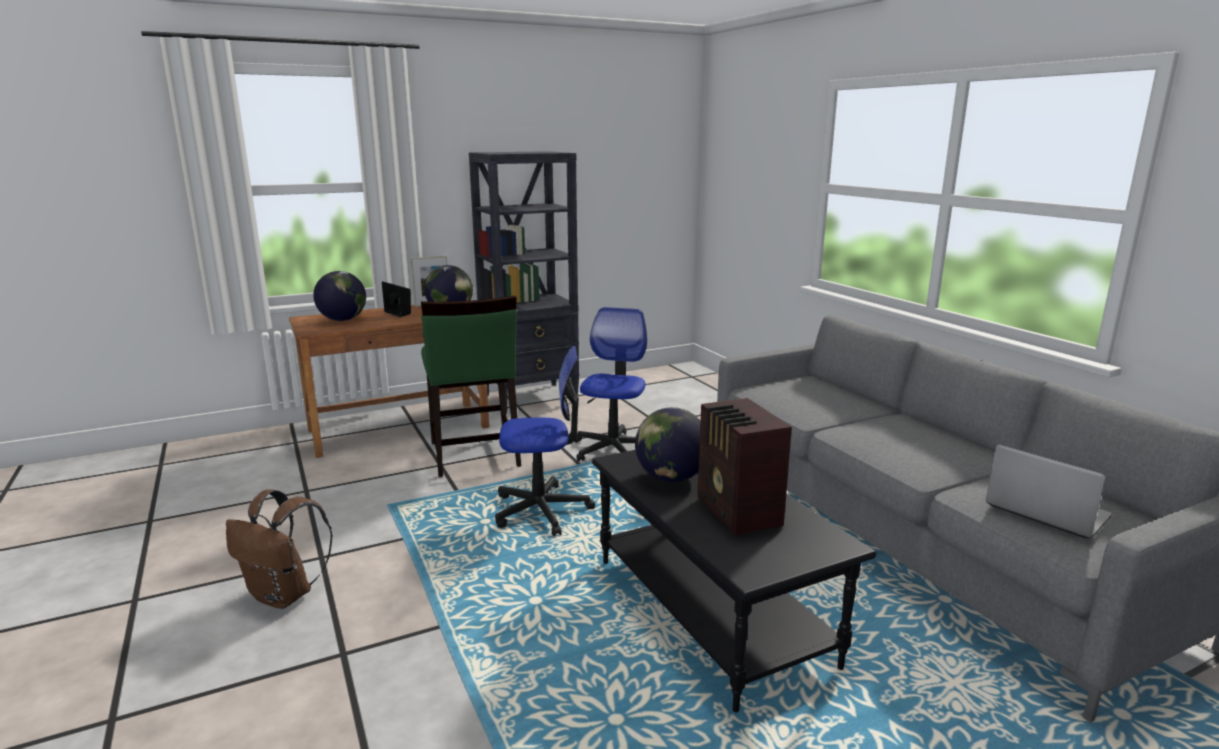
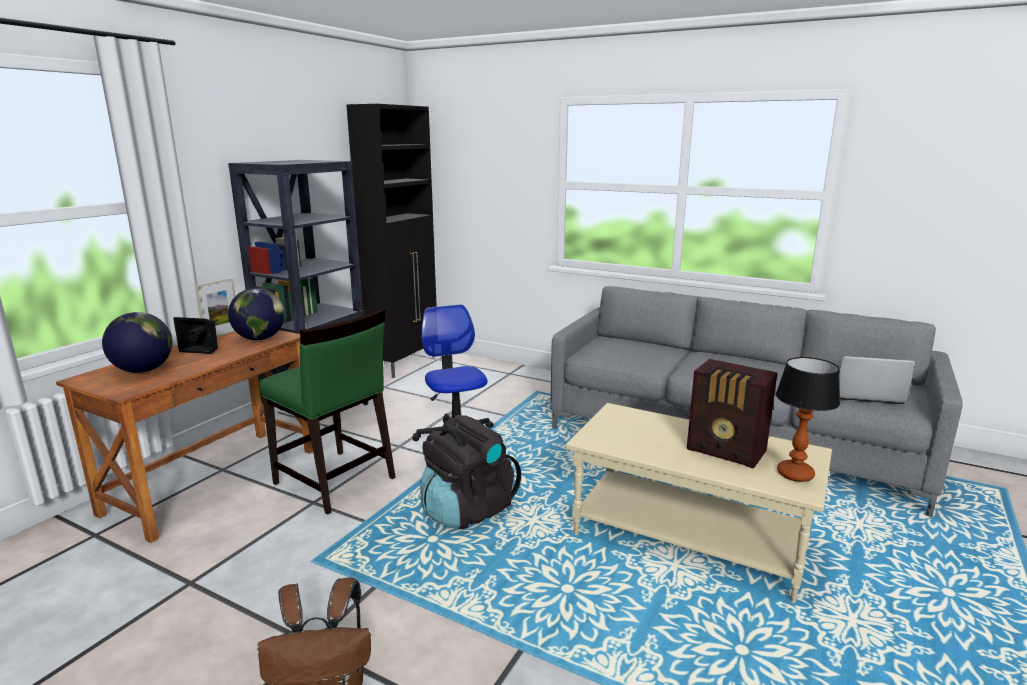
camera: 35 degrees left, 0 degrees up
(542, 510) = (467, 510): office chair -> black backpack
(654, 375) = (405, 364): none -> black cabinet
(670, 478) = (645, 440): globe -> none
(712, 611) = (689, 538): black coffee table -> beige coffee table
(772, 556) = (794, 474): none -> table lamp

